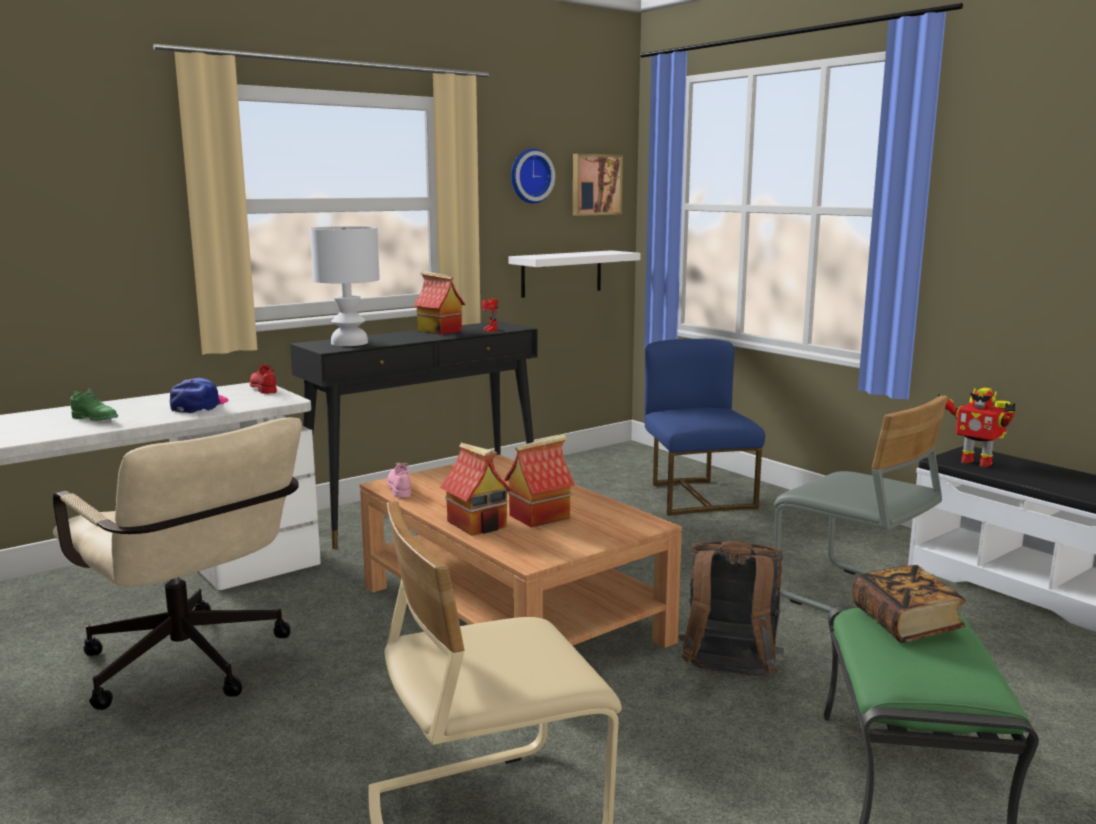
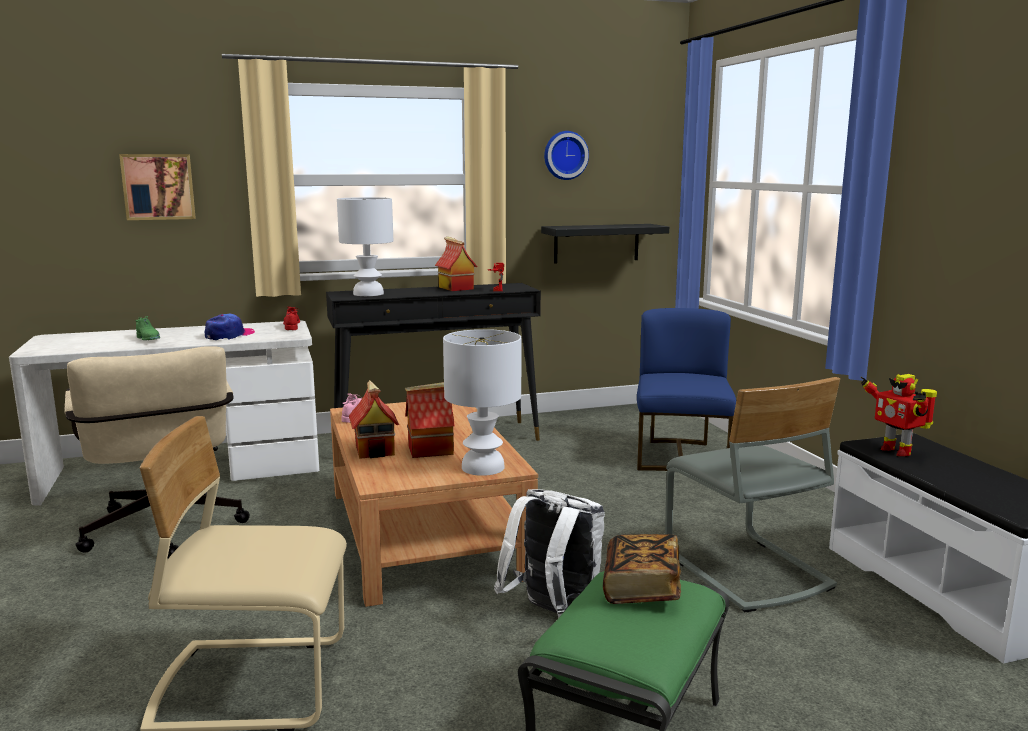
camera: 20 degrees right, 0 degrees up
(561, 273) = (596, 243): white shelf -> black shelf
(595, 184) = (634, 163): picture -> picture (158, 187)
(619, 527) = (483, 467): none -> white table lamp
(728, 675) = (554, 615): brown backpack -> white backpack

